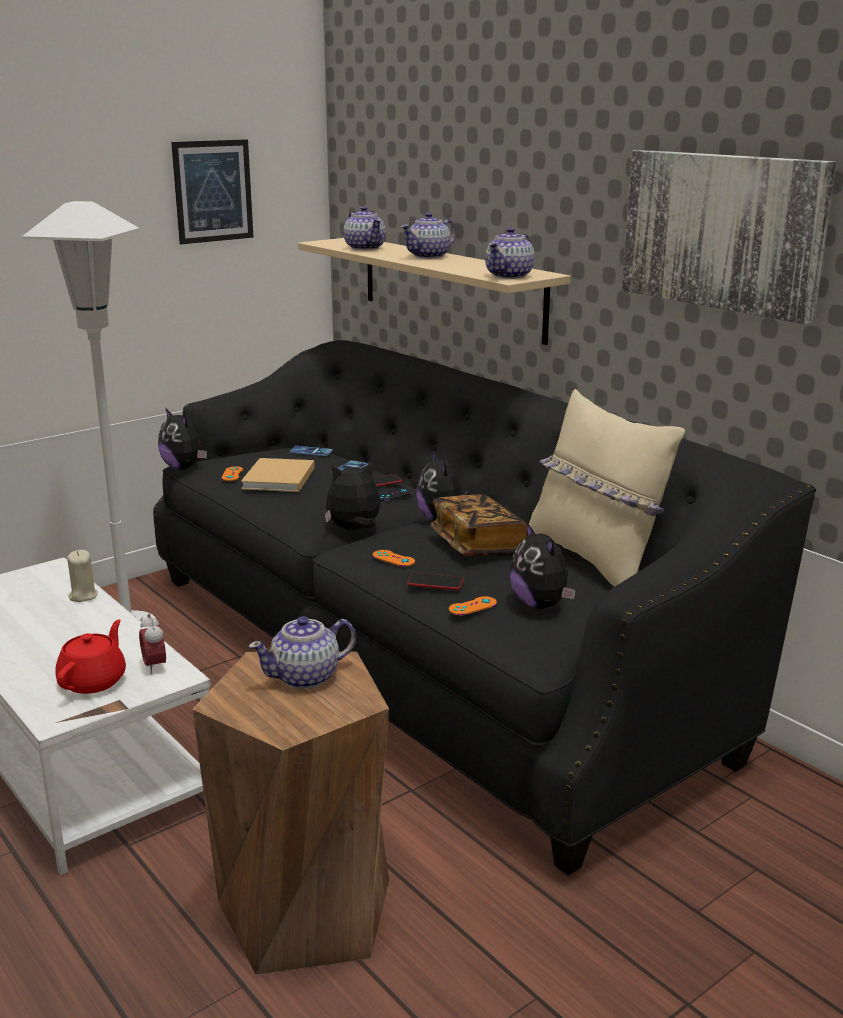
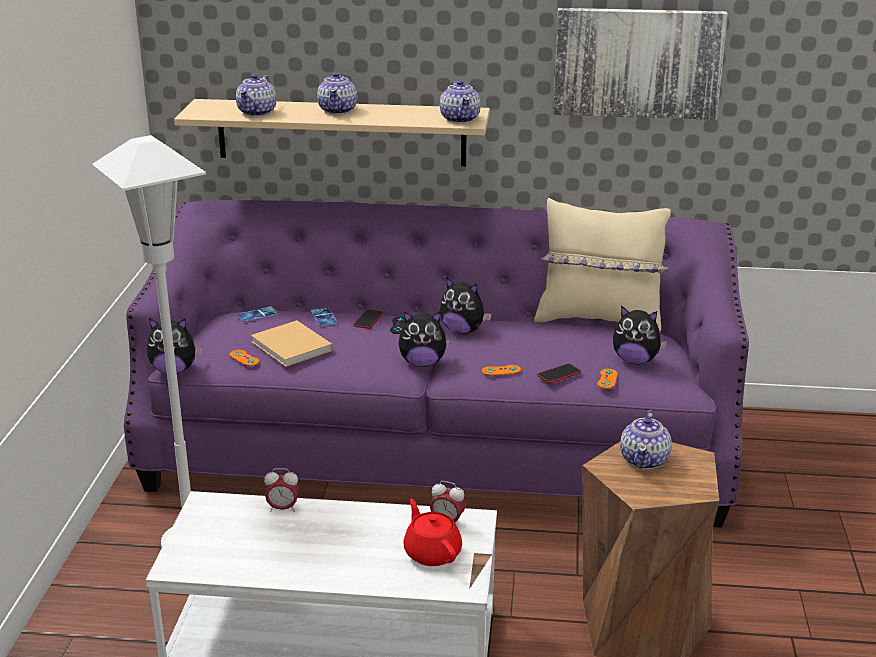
camera: 45 degrees left, 5 degrees up
(83, 596) = (283, 508): beige candle -> alarm clock
(213, 191) = (96, 85): picture -> none
(354, 530) = (422, 363): plush toy -> plush toy turned 120 degrees counterclockwise
(365, 248) = (257, 112): teapot -> teapot turned 90 degrees clockwise
(422, 657) = (438, 451): black sofa -> purple sofa
(478, 545) = (530, 338): book -> none

